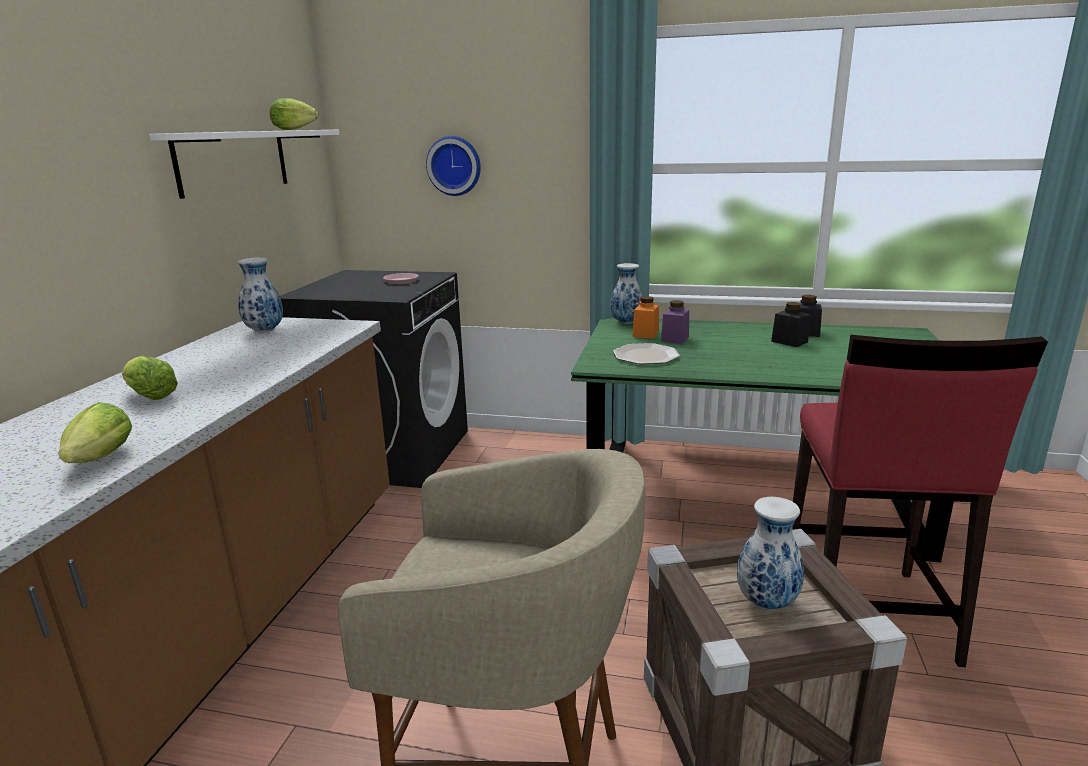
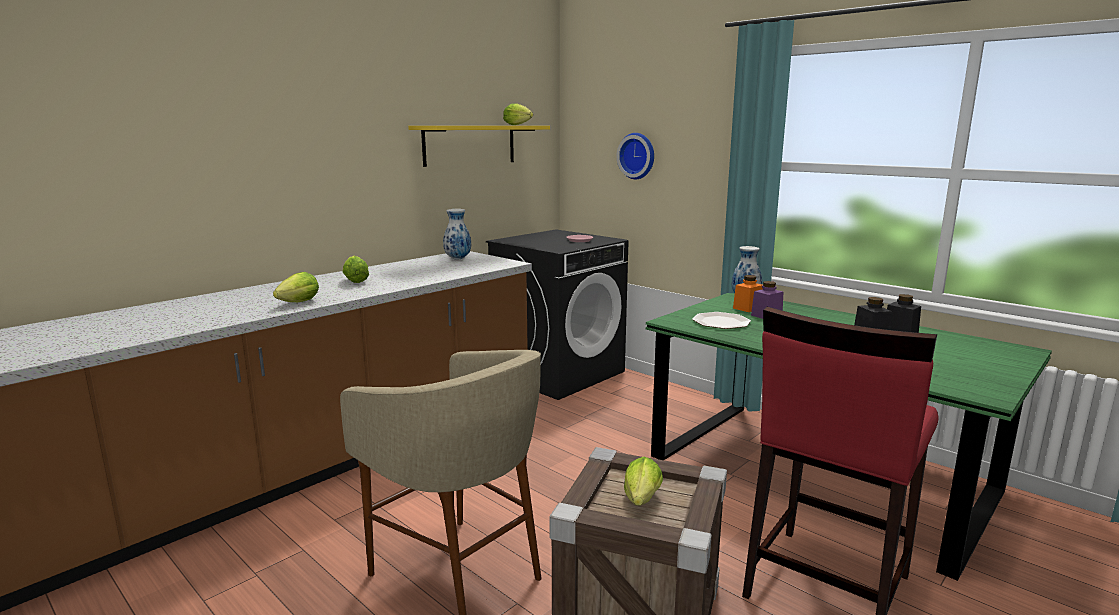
camera: 30 degrees right, 5 degrees down
(233, 161) = (470, 145): white shelf -> yellow shelf
(766, 601) = (641, 501): vase -> lettuce

